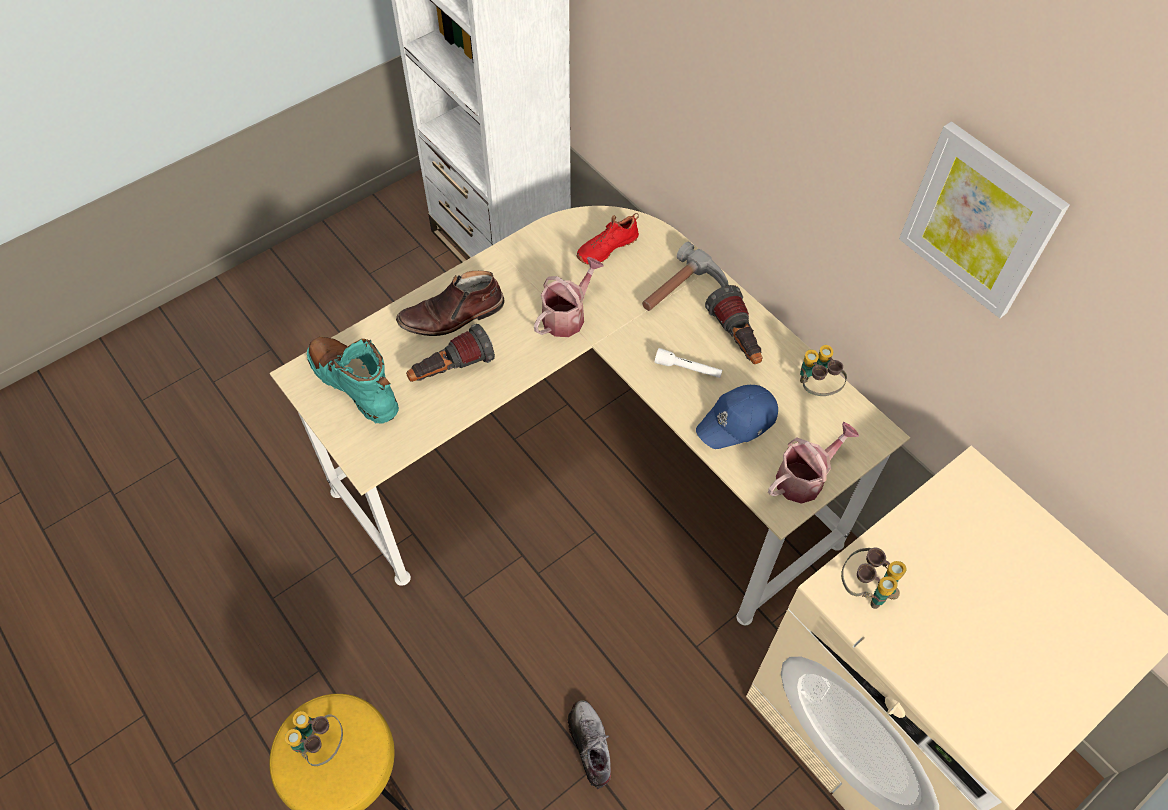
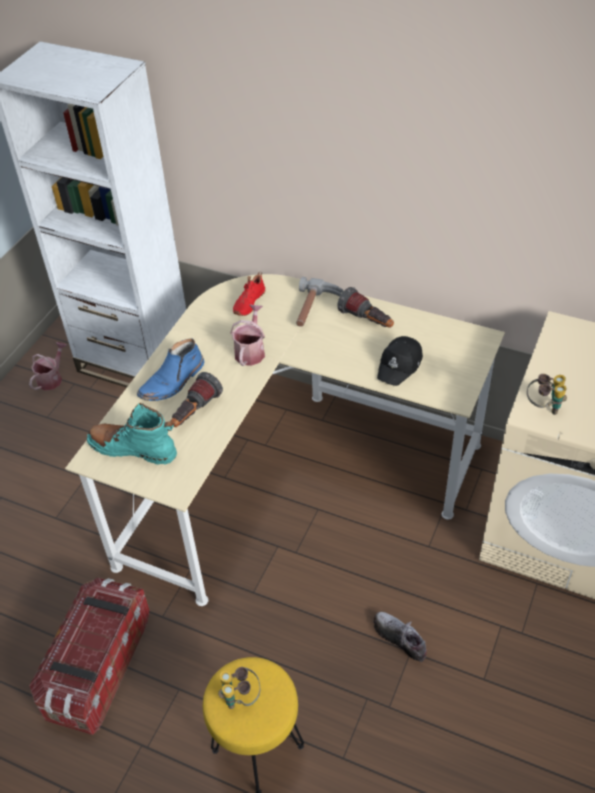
camera: 25 degrees left, 10 degrees down
(254, 598) = (98, 667): none -> storage box
(452, 316) = (173, 381): brown boot -> blue boot
(688, 369) = (349, 349): white flashlight -> none
(738, 422) = (400, 365): blue cap -> black cap
(804, 478) = (460, 378): watering can -> watering can (52, 378)
(816, 387) = (433, 328): binoculars -> none
(980, 220) = (506, 162): picture -> none

